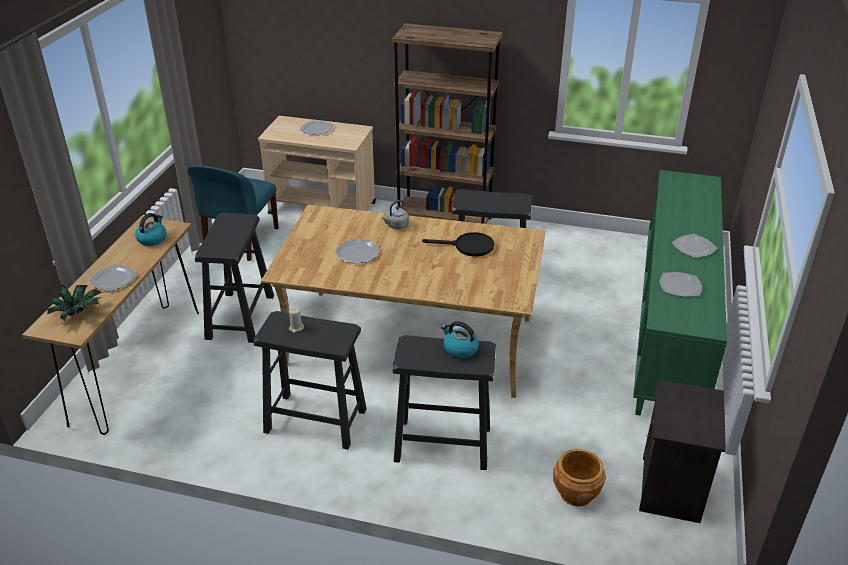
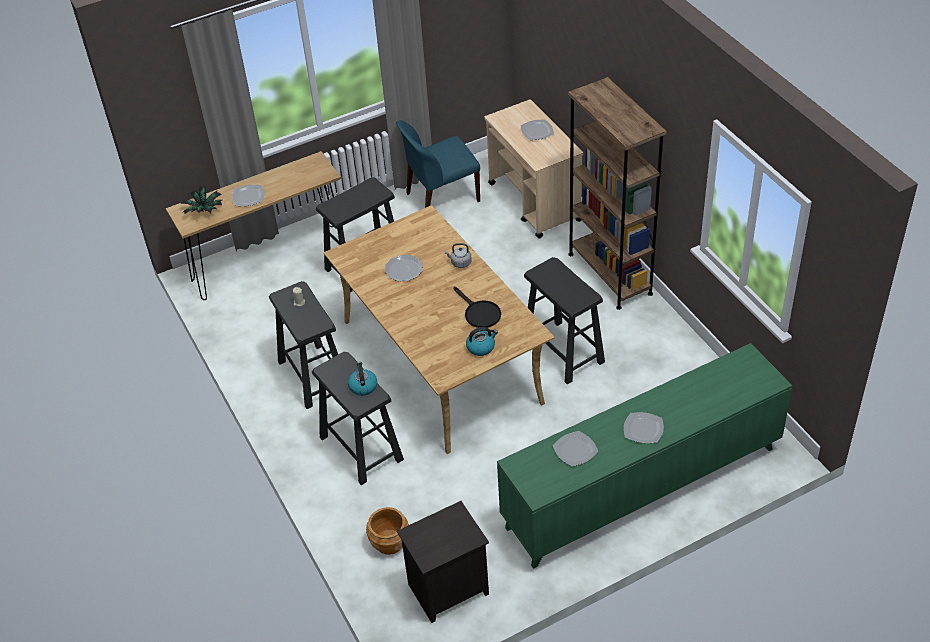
camera: 50 degrees right, 10 degrees up
(152, 239) = (304, 176): kettle -> kettle (481, 347)

